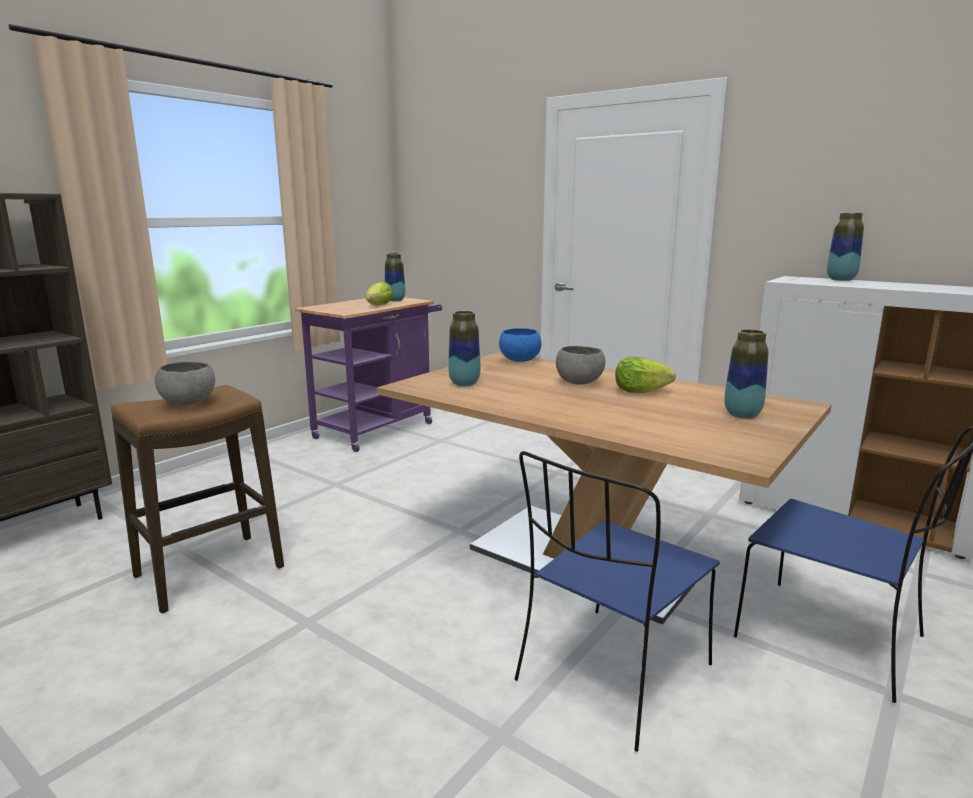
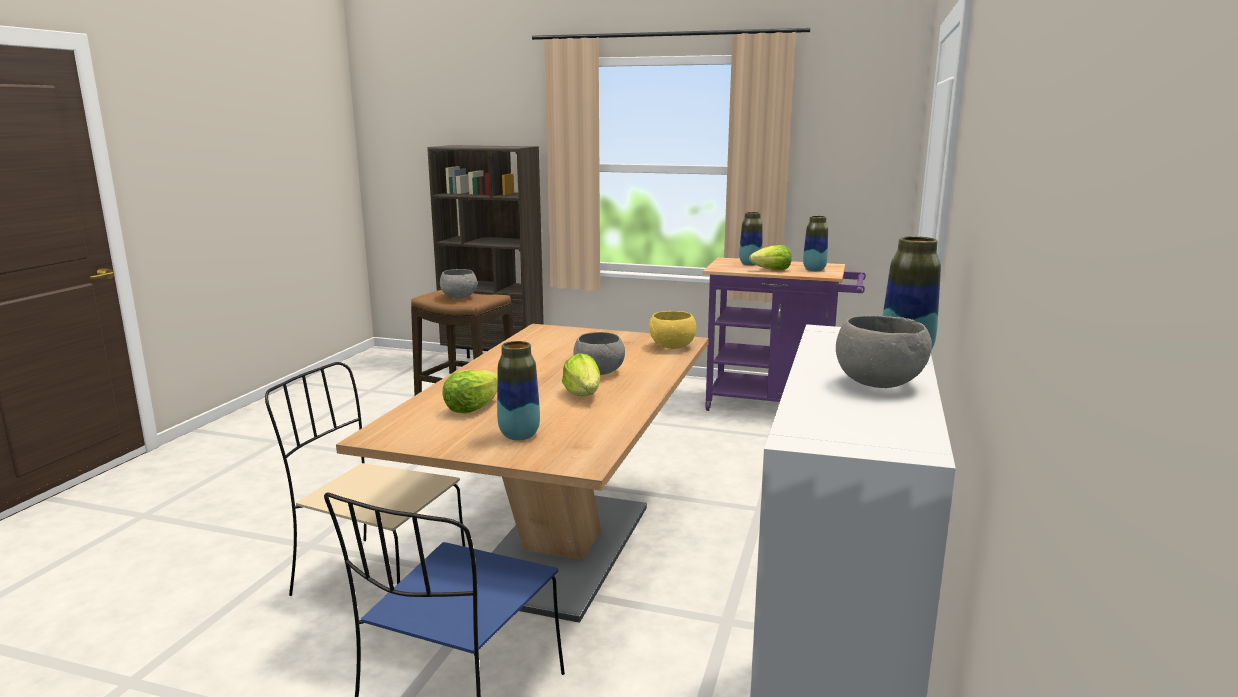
camera: 70 degrees right, 0 degrees up
(464, 384) = (561, 341): vase -> vase (750, 264)
(520, 360) = (672, 347): blue bowl -> yellow bowl
(611, 675) = (377, 579): blue chair -> beige chair
(667, 424) = (472, 408): none -> lettuce
(900, 285) = (878, 383): none -> grey bowl

